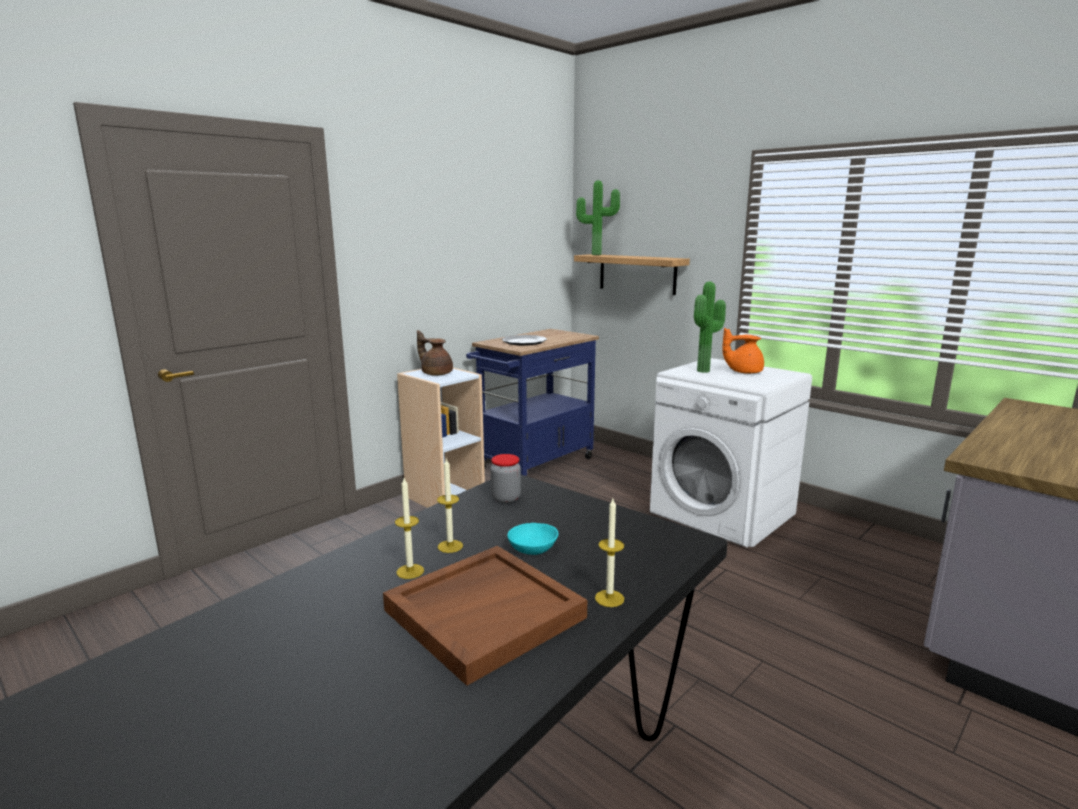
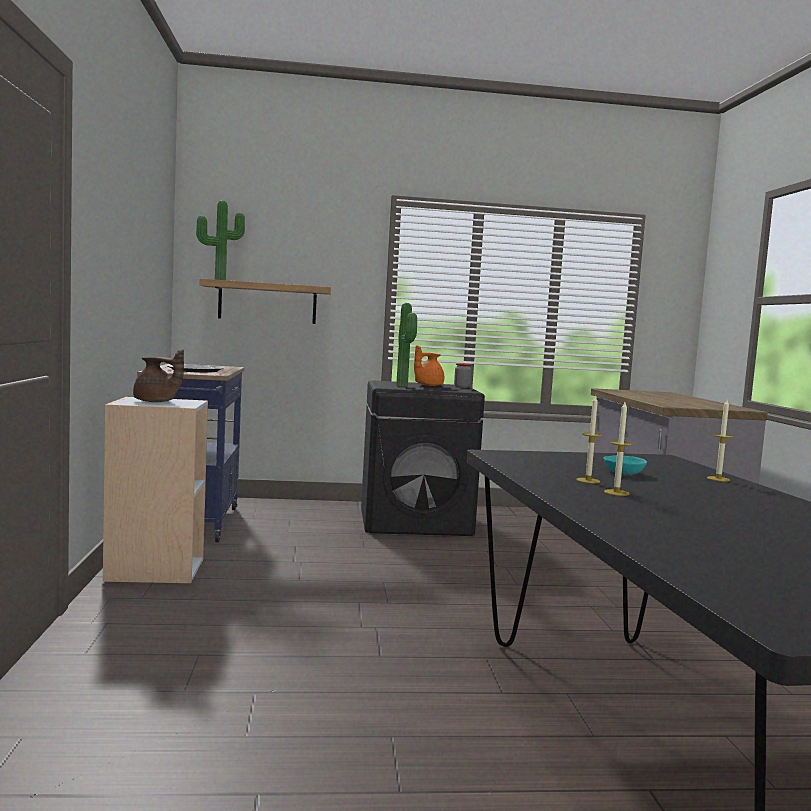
camera: 50 degrees left, 10 degrees down
(436, 373) = (156, 402): brown teapot -> brown teapot turned 150 degrees counterclockwise
(484, 612) = (705, 495): brown tray -> none
(506, 498) = (523, 459): jar -> jar (462, 387)
(720, 513) = (417, 522): white washing machine -> black washing machine

